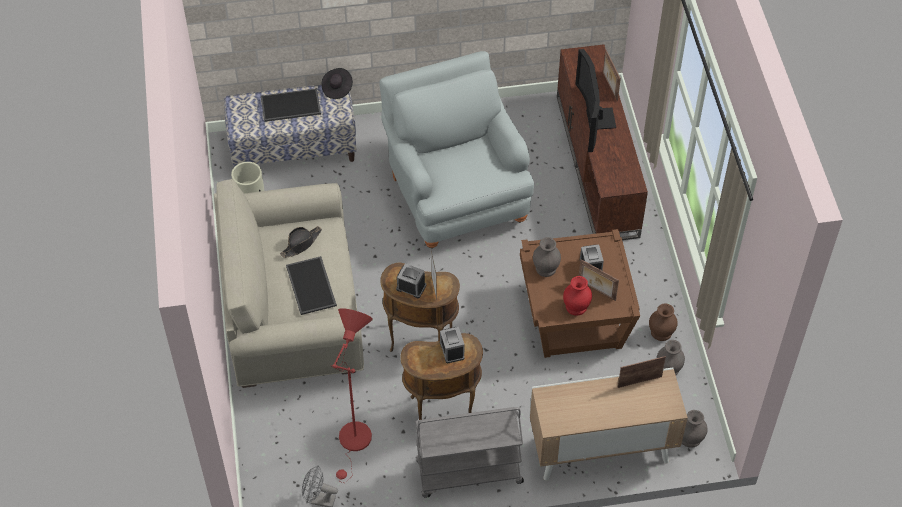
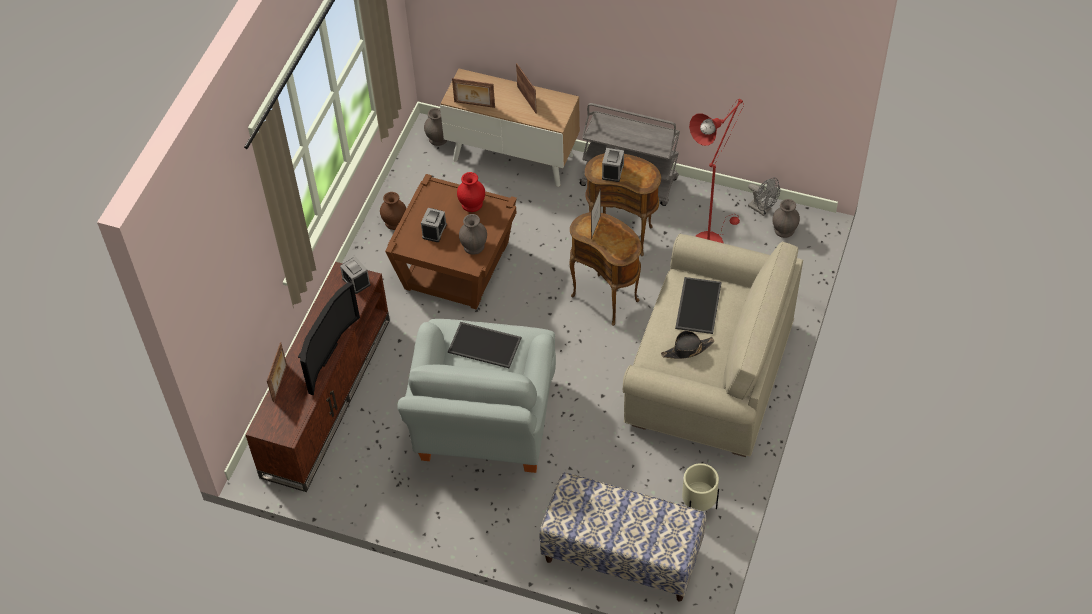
camera: 150 degrees left, 0 degrees up
(290, 106) = (618, 525): tray -> tray (485, 344)
(337, 88) = (555, 525): black hat -> none
(411, 287) = (615, 236): alarm clock -> alarm clock (356, 281)
(596, 290) = (445, 209): picture frame -> picture frame (527, 99)
(668, 369) = (413, 192): grey vase -> grey vase (785, 229)

